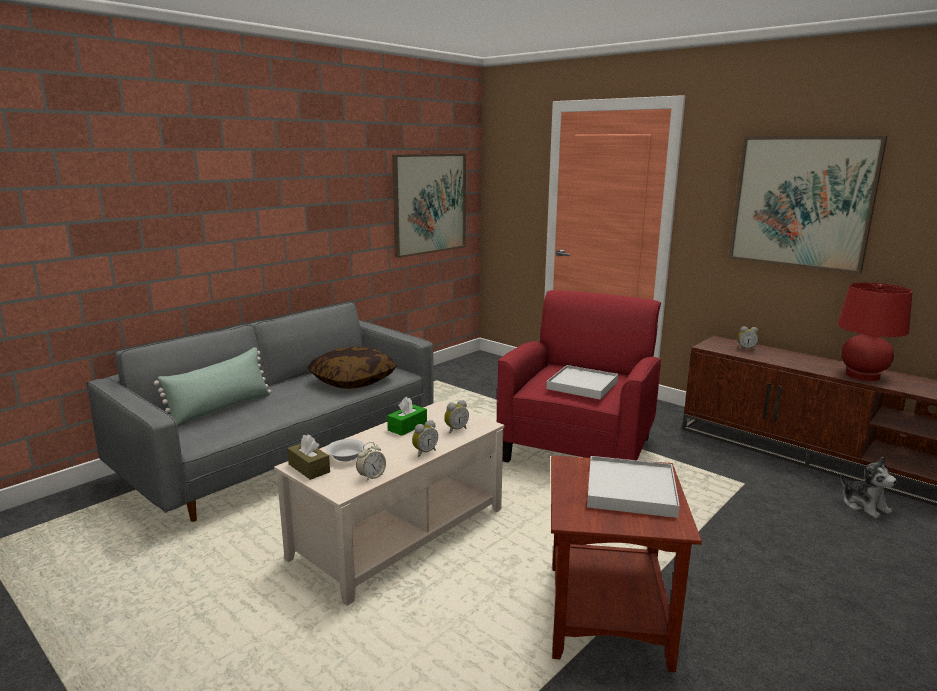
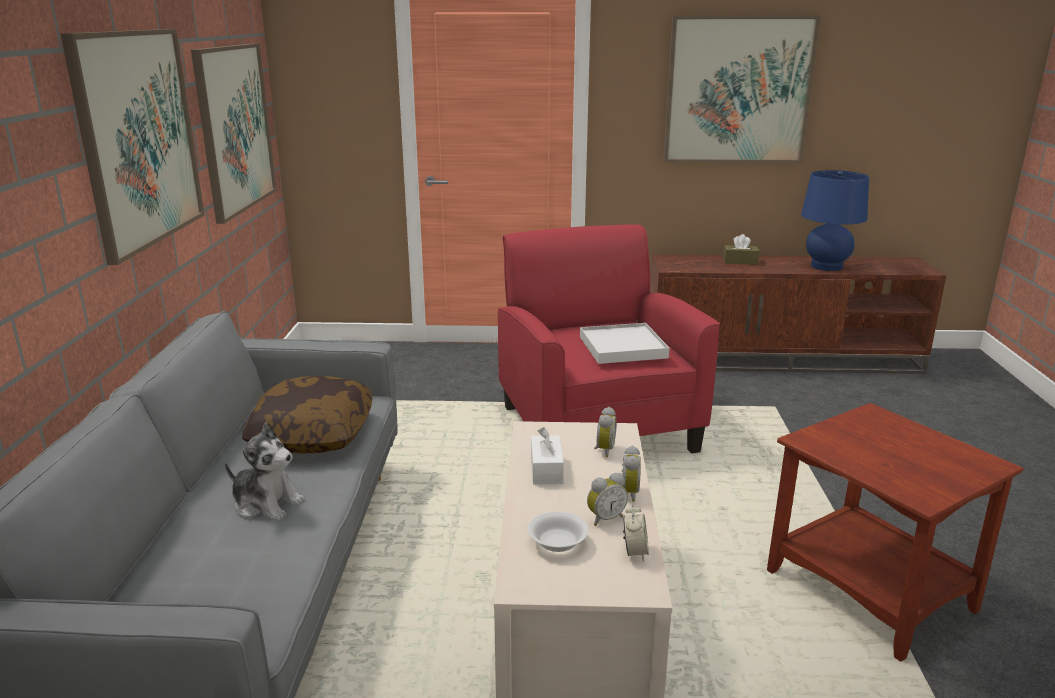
camera: 40 degrees left, 5 degrees up
(220, 409) = (176, 563): green pillow -> none
(309, 468) = (545, 581): brown tissue box -> brown tissue box (740, 261)
(329, 199) = (139, 139): none -> picture
(407, 427) = (546, 469): green tissue box -> white tissue box
(631, 490) = (900, 445): white tray -> none
(746, 349) = (704, 262): alarm clock -> alarm clock (605, 518)
(862, 375) = (826, 266): red table lamp -> blue table lamp
(864, 506) = (869, 392): plush toy -> plush toy (266, 504)

